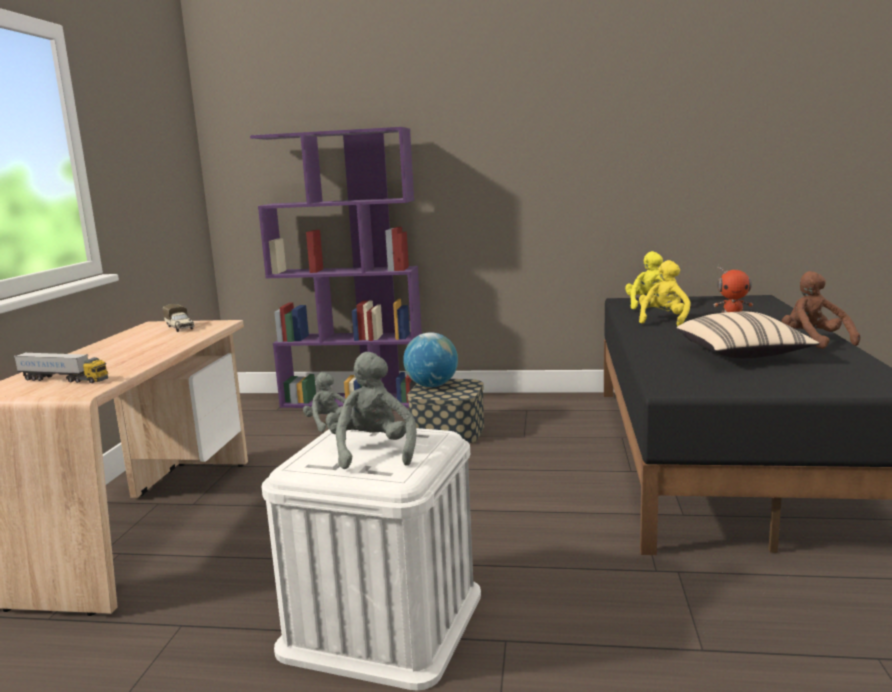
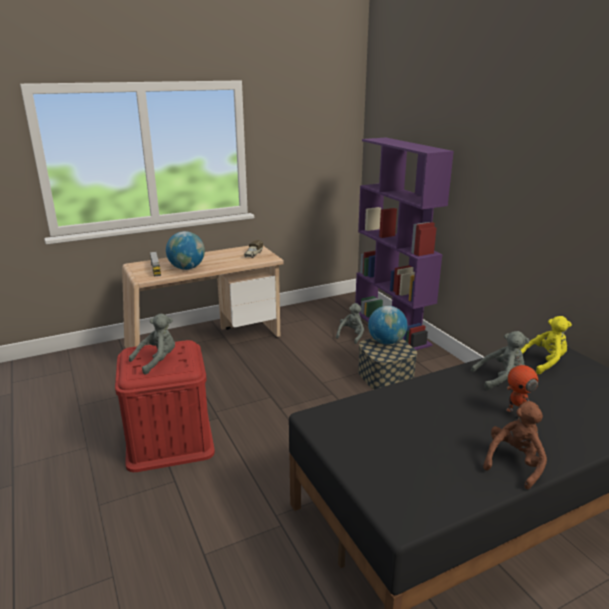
camera: 55 degrees right, 10 degrees up
(123, 362) = (187, 268): none -> globe
(383, 621) = (169, 439): white storage box -> red storage box
(664, 320) = (500, 379): yellow plush toy -> grey plush toy
(741, 355) = (426, 433): beige pillow -> none

